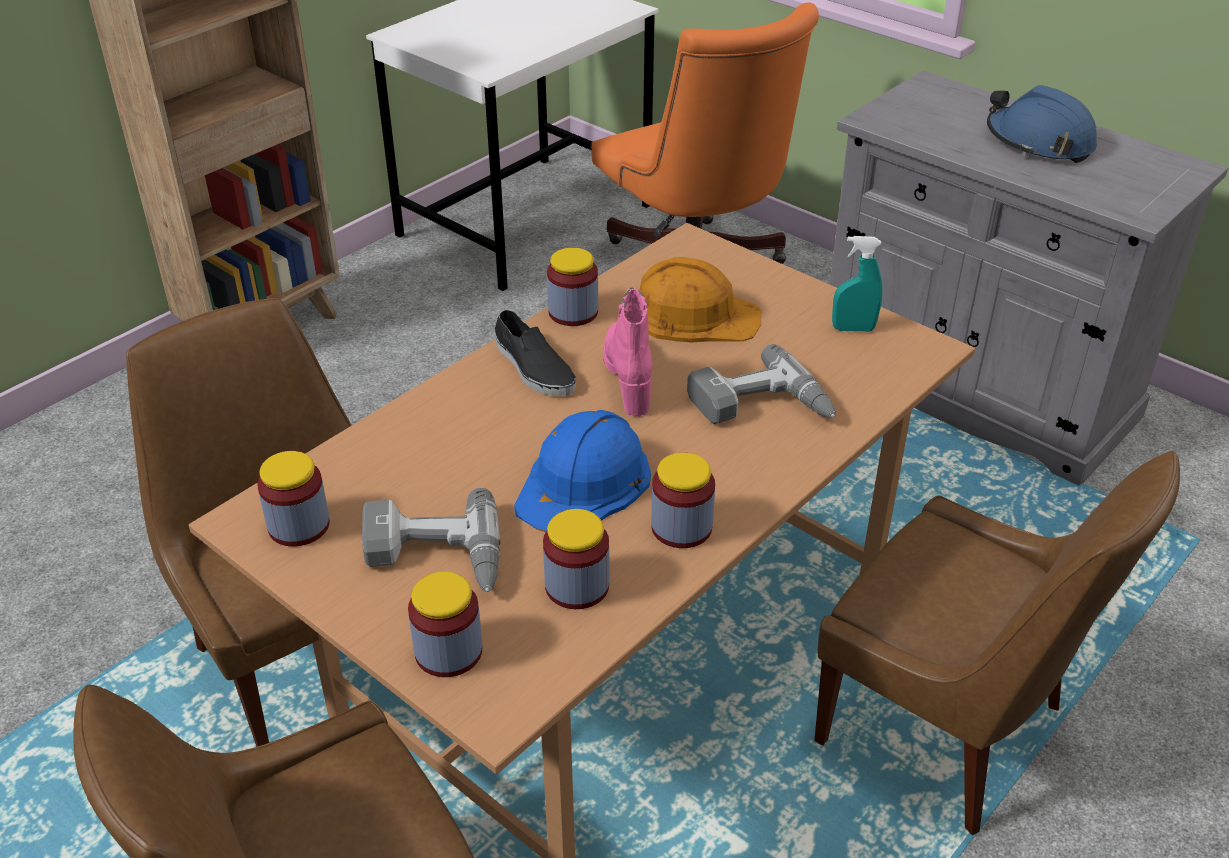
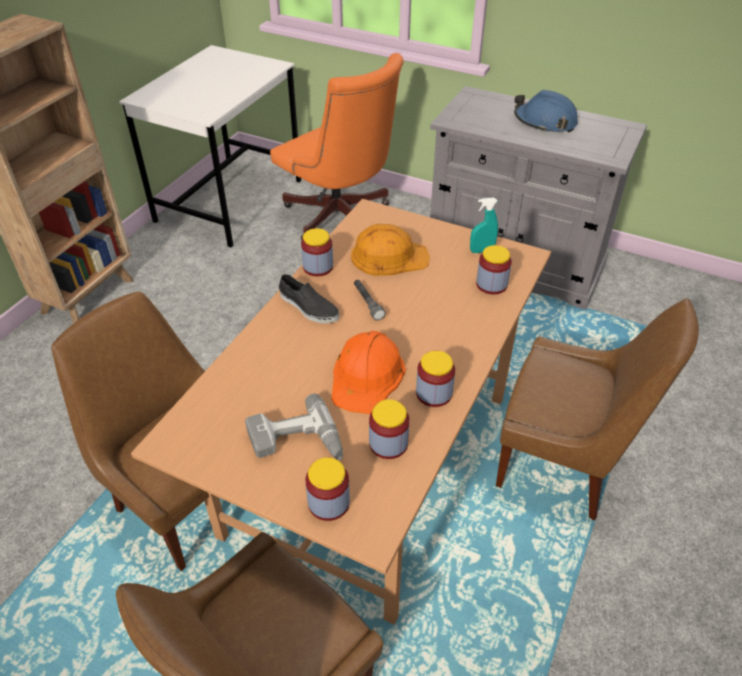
camera: 15 degrees left, 5 degrees up
(299, 526) = (203, 439): jar -> jar (491, 284)
(584, 483) = (367, 376): blue hard hat -> orange hard hat
(630, 377) = (367, 303): pink boot -> grey flashlight
(761, 408) = (449, 309): power drill -> none

